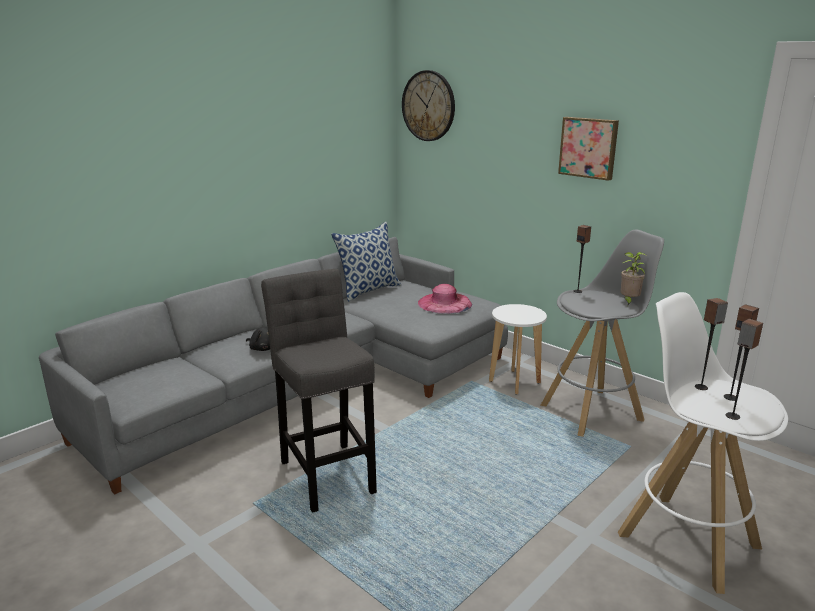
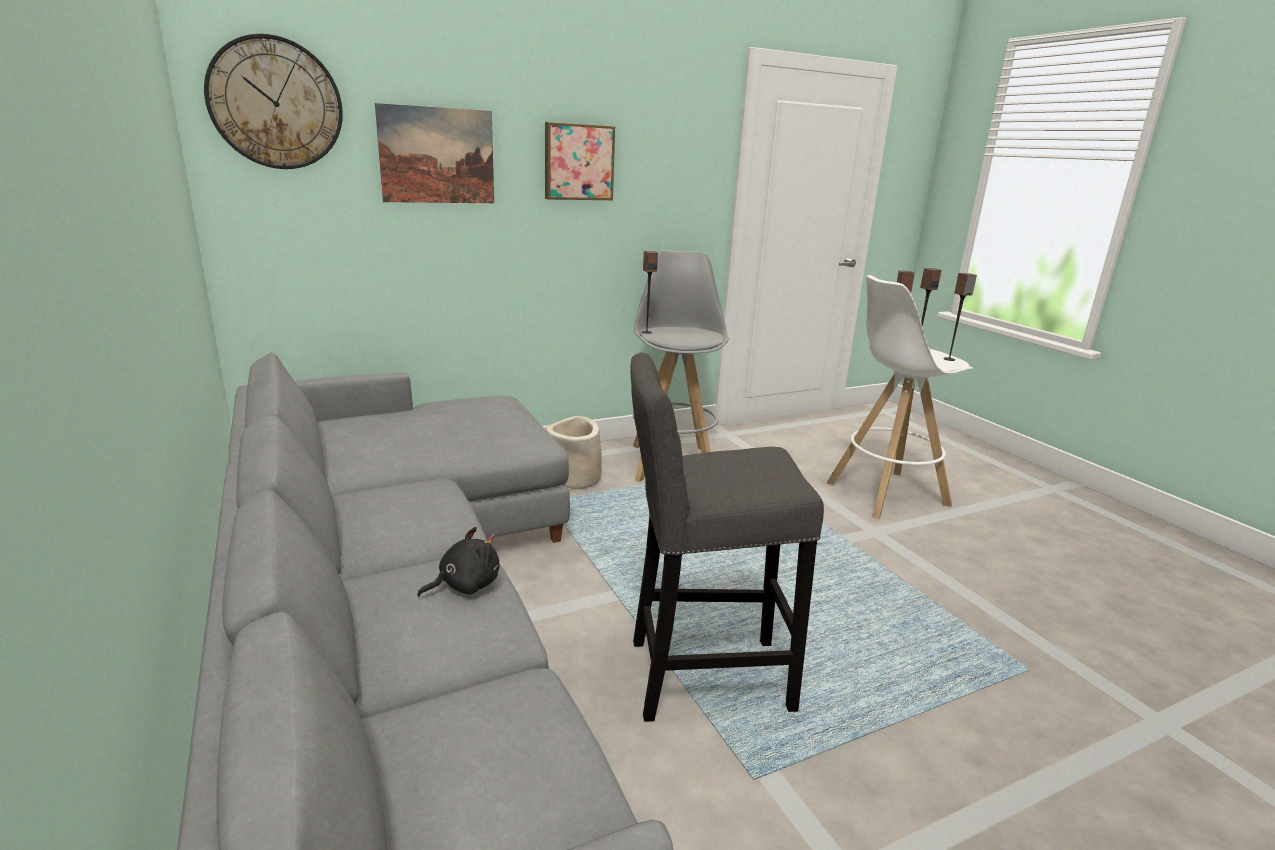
camera: 70 degrees left, 0 degrees up
(368, 290) = (328, 449): pillow -> none
(444, 303) = (471, 415): pink hat -> none
(498, 137) = (437, 156): none -> picture
(514, 382) = (575, 478): white stool -> beige planter
(629, 301) = (689, 327): potted plant -> none

